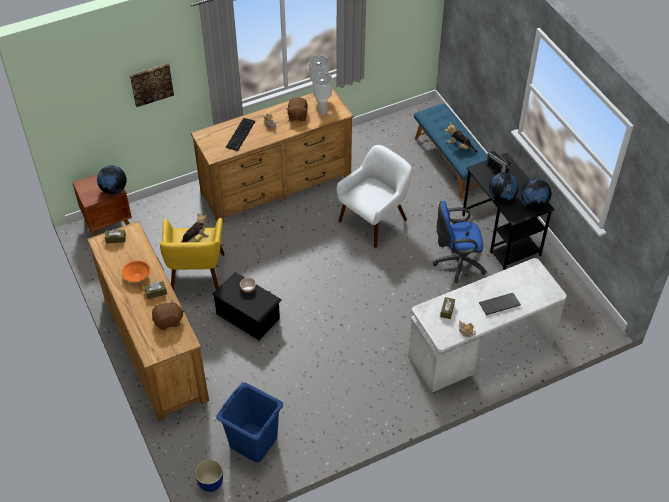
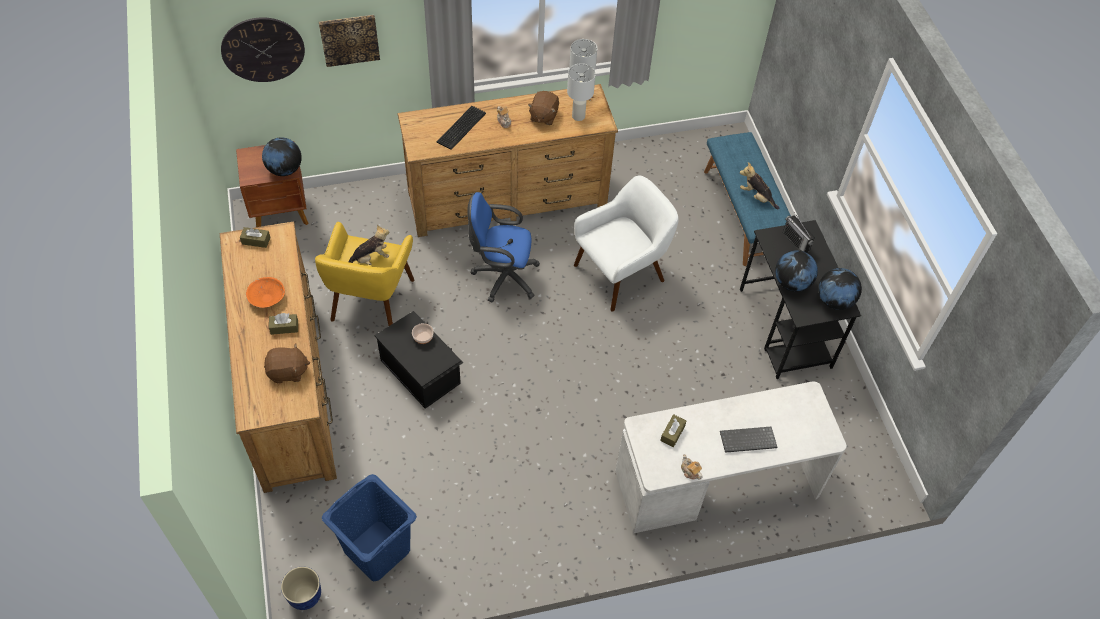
camera: 10 degrees right, 5 degrees up
(91, 102) = (263, 49): none -> wall clock
(457, 263) = (715, 355): blue office chair -> blue office chair (502, 276)

